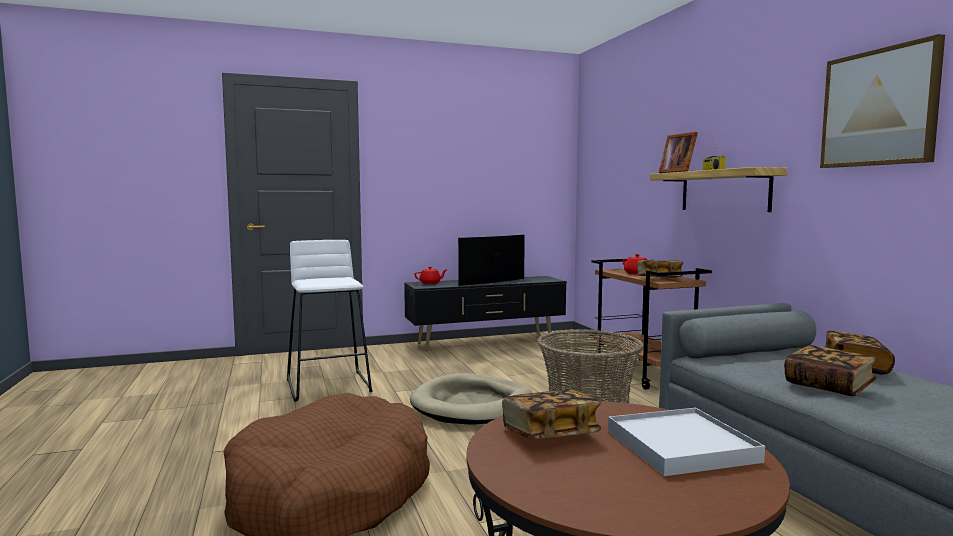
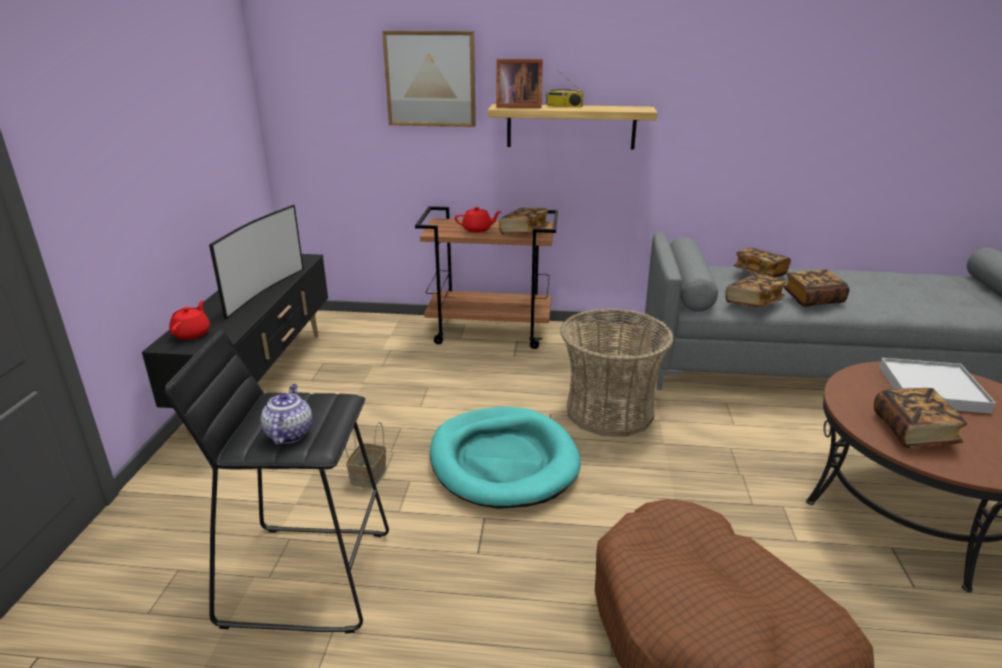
camera: 65 degrees left, 20 degrees up
(314, 280) = (289, 433): none -> teapot
(329, 385) = (306, 575): white stool -> black stool
(421, 379) = (368, 475): none -> basket
(473, 405) = (503, 461): beige dog bed -> turquoise dog bed
(494, 282) = (262, 291): television -> television turned 150 degrees counterclockwise
(752, 367) = (753, 302): none -> book
(879, 108) = (750, 61): picture -> picture (430, 79)

